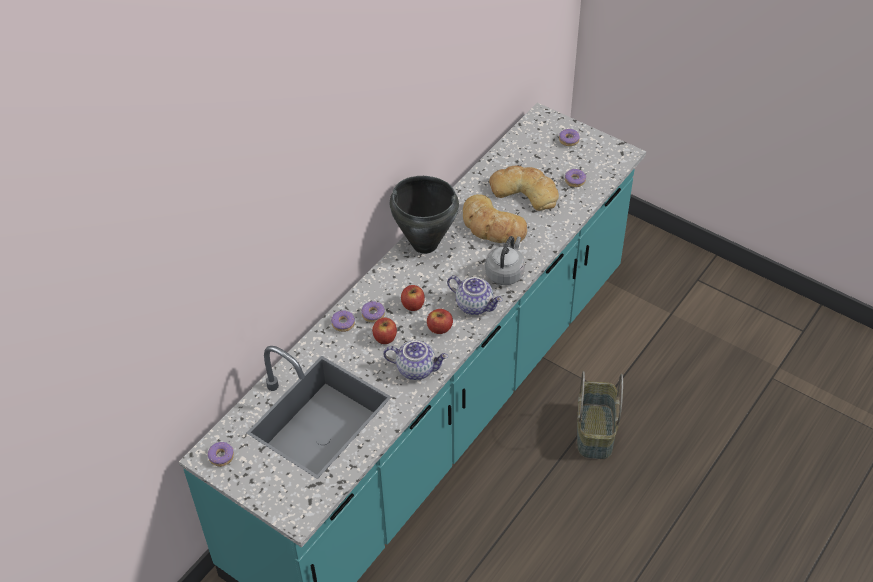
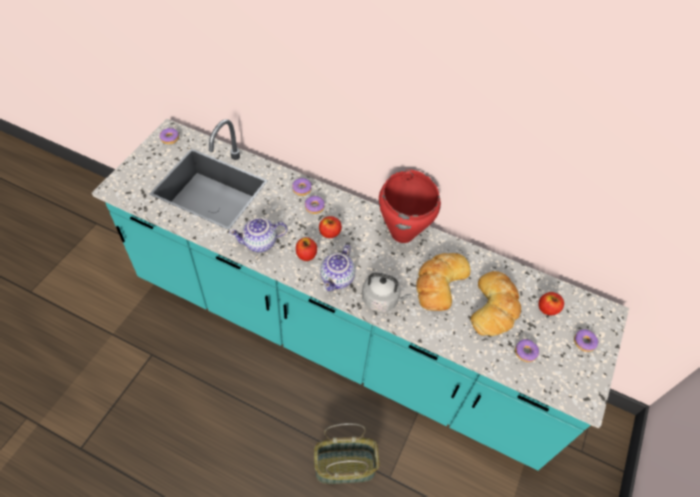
camera: 75 degrees right, 5 degrees up
(385, 338) = (290, 218): apple -> apple (547, 308)
(416, 368) = (260, 243): teapot -> teapot turned 75 degrees clockwise
(424, 243) = (403, 233): black cooking pot -> red cooking pot

